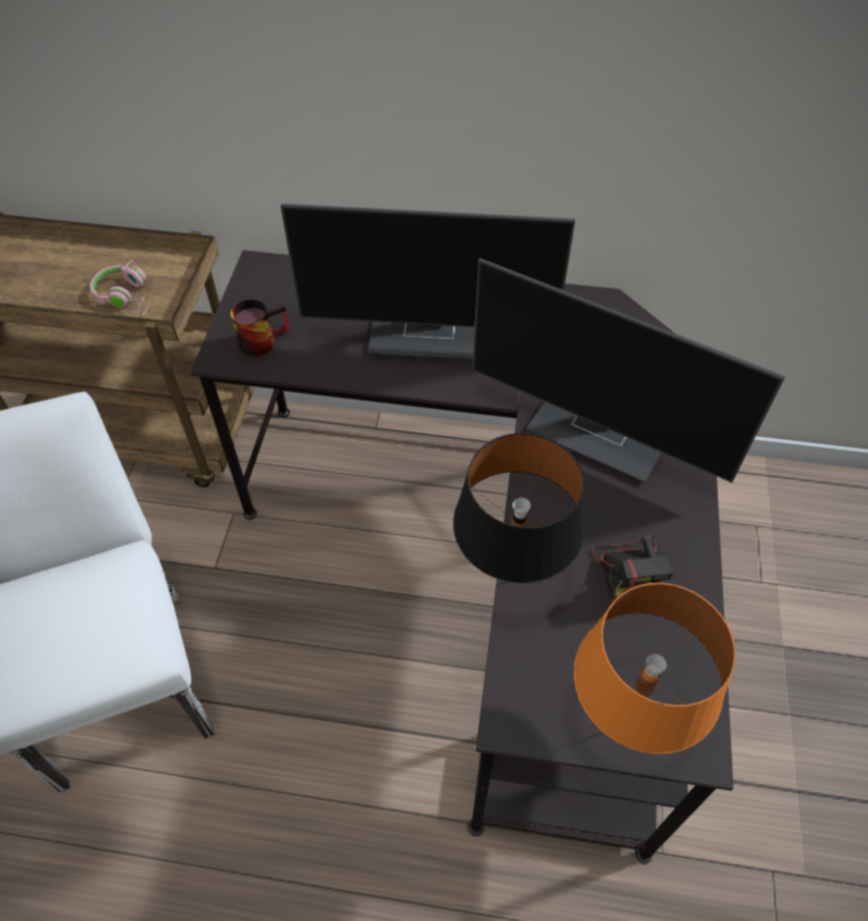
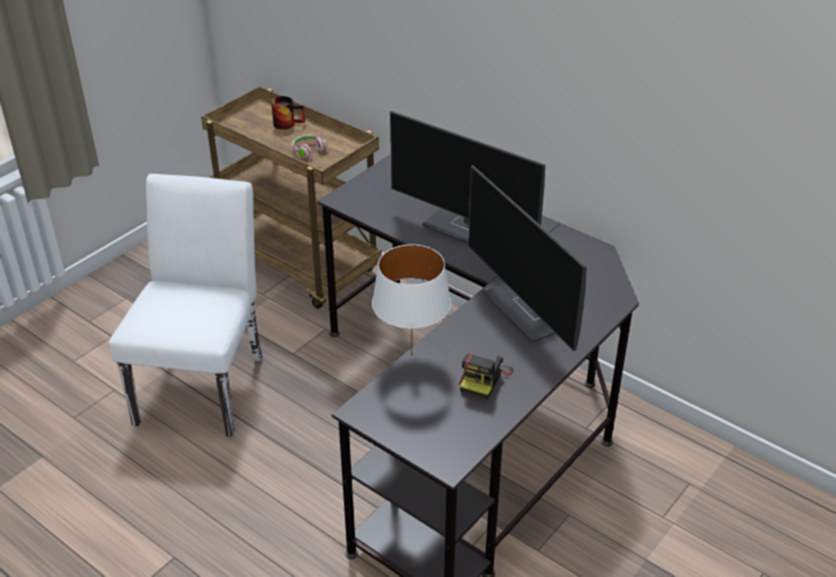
camera: 30 degrees right, 15 degrees down
(261, 339) = (368, 198): mug -> mug (288, 123)
(511, 581) = (412, 356): black table lamp -> white table lamp
(625, 725) = (418, 438): orange table lamp -> none

